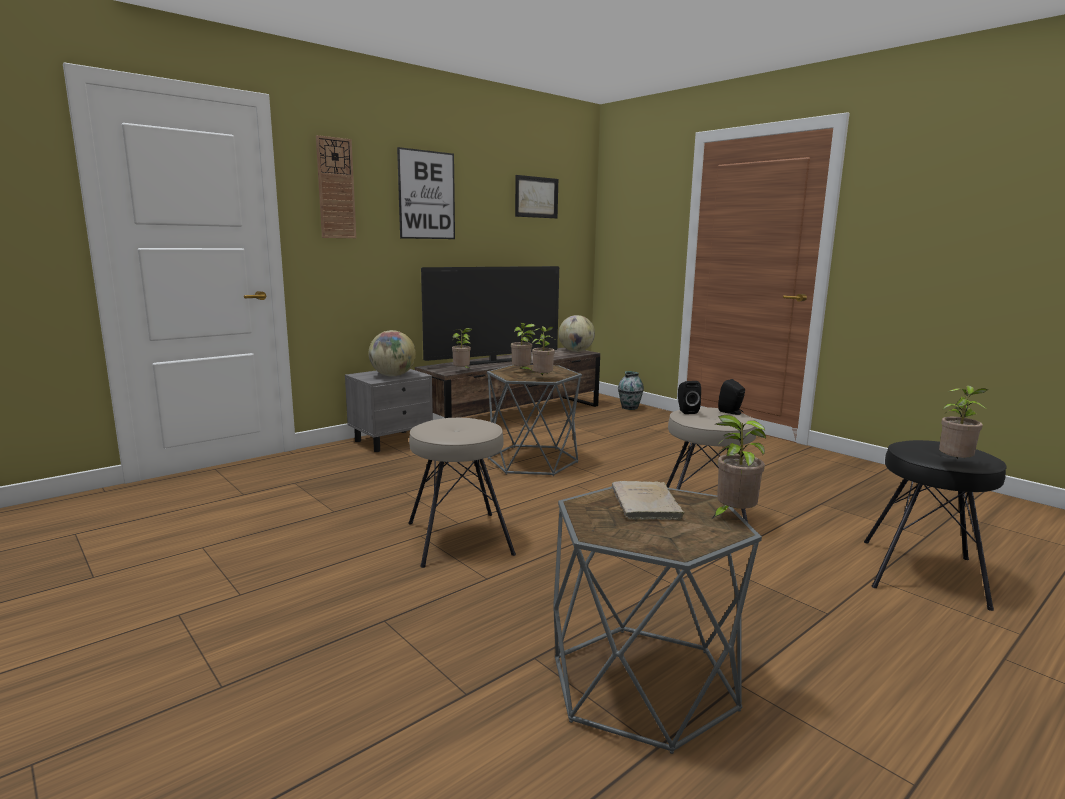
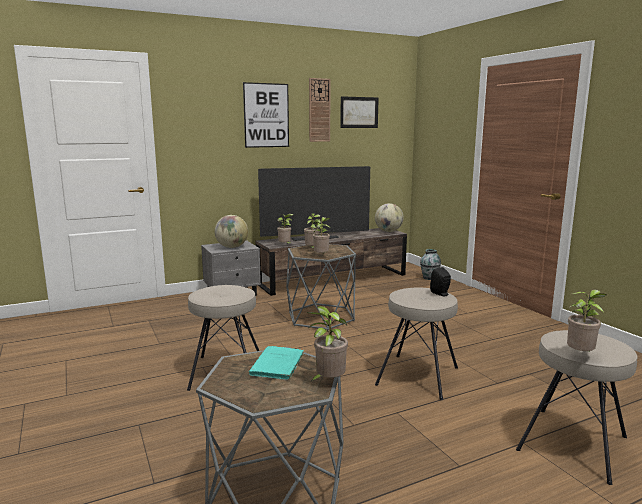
camera: 15 degrees right, 0 degrees up
(336, 188) = (196, 114): wall clock -> wall clock (319, 110)
(646, 505) = (277, 366): beige book -> turquoise book
(686, 411) = (405, 290): black speaker -> none
(923, 572) = (573, 443): black stool -> beige stool

